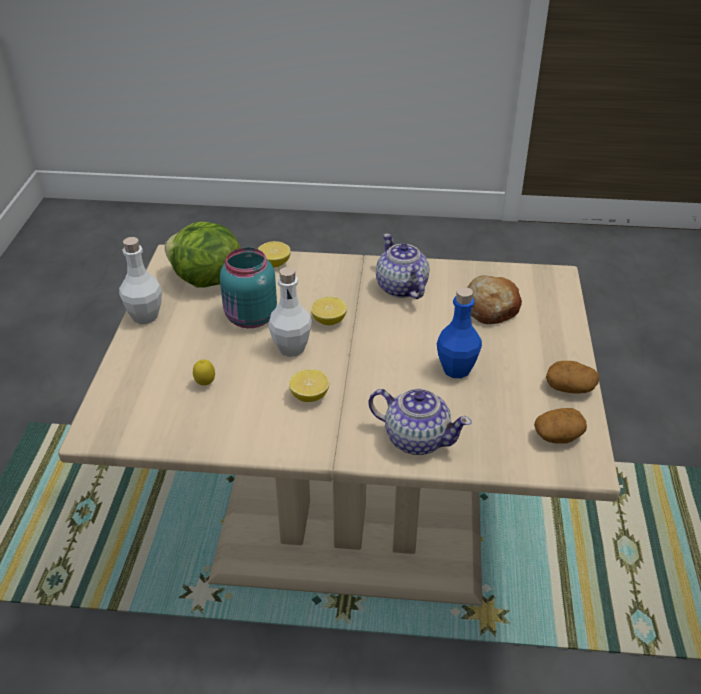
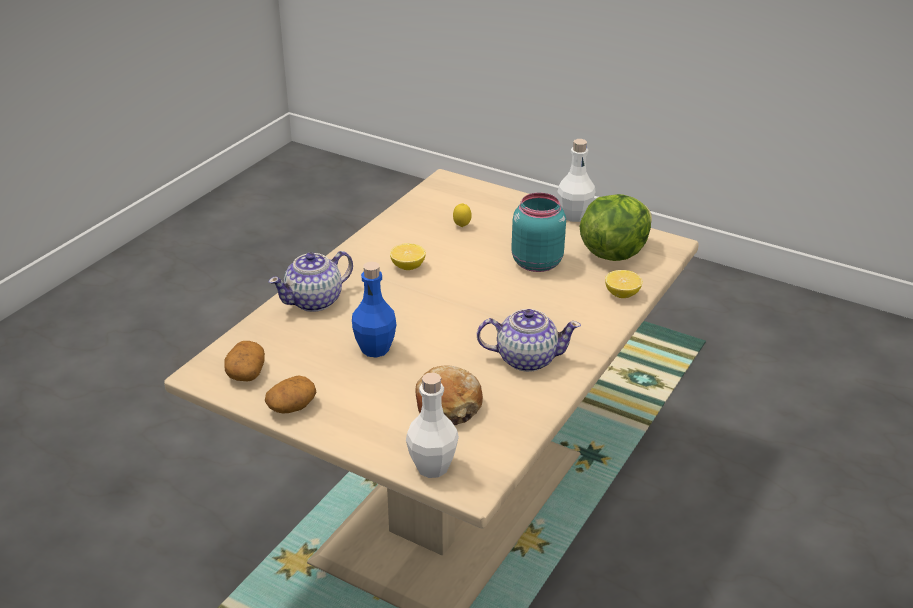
camera: 115 degrees right, 5 degrees down
(291, 348) = (476, 273): white bottle -> white bottle (432, 467)
(329, 321) = (501, 301): lemon -> none

